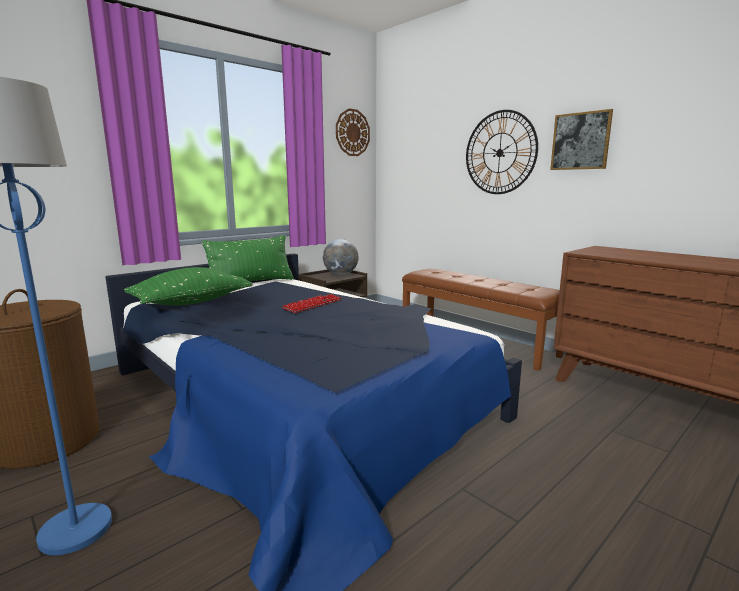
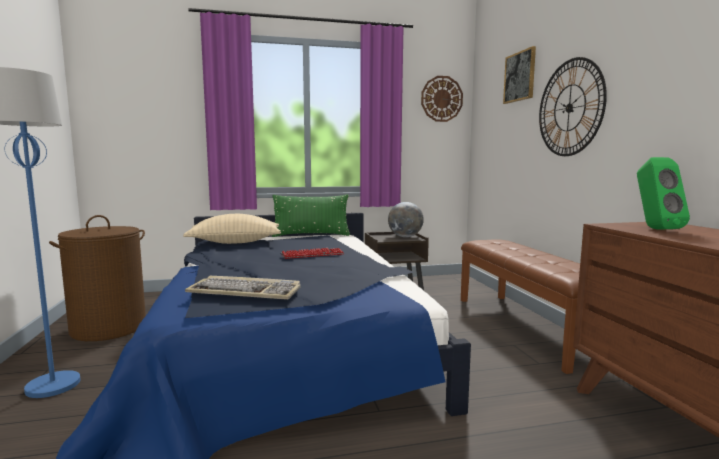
camera: 30 degrees right, 5 degrees down
(191, 302) = (235, 242): green pillow -> beige pillow
(339, 353) = (246, 292): none -> keyboard
(580, 141) = (651, 85): picture -> picture (520, 76)
(612, 253) = (654, 228): none -> green speaker

